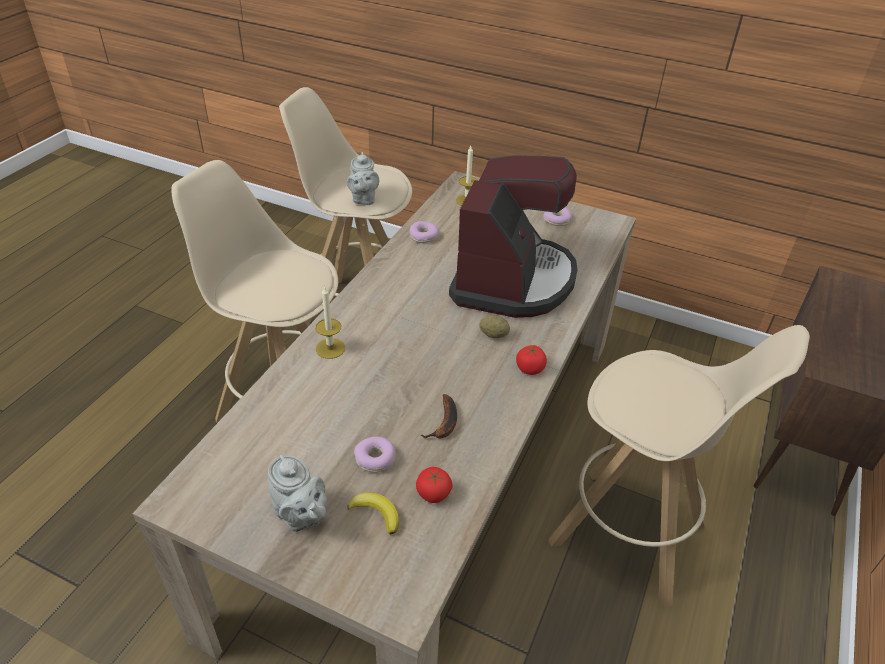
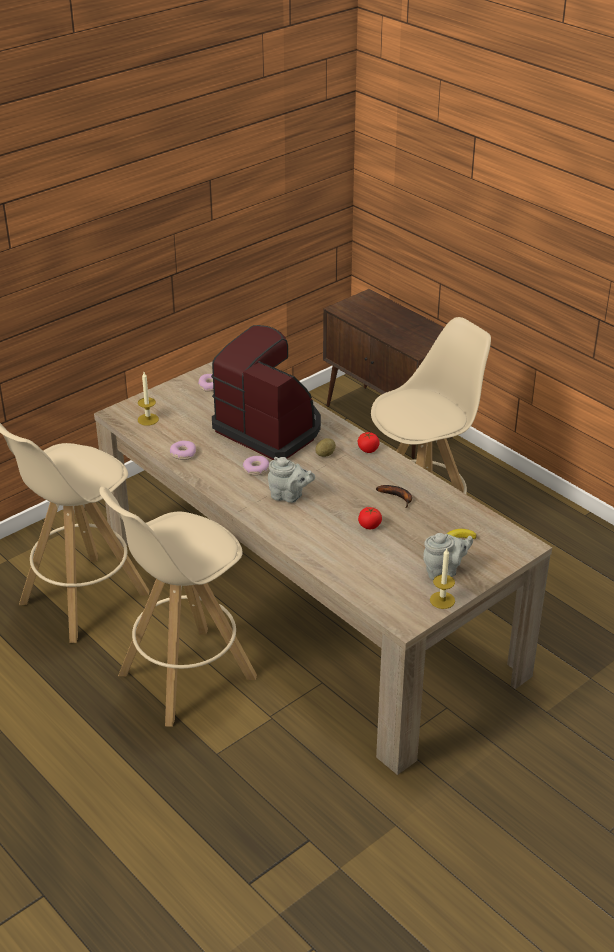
camera: 65 degrees left, 5 degrees down
(330, 348) = (293, 529): candle -> candle (442, 600)
(363, 199) = (98, 472): grey teapot -> grey teapot (289, 496)
(375, 459) = (413, 532): donut -> donut (256, 469)
(433, 493) = (452, 516): tomato -> tomato (369, 525)

